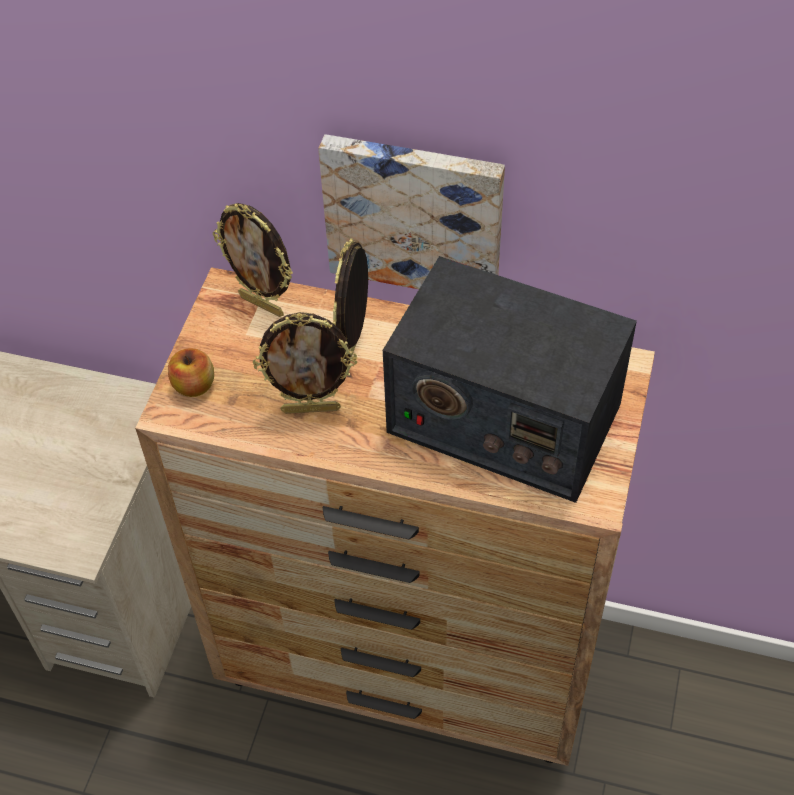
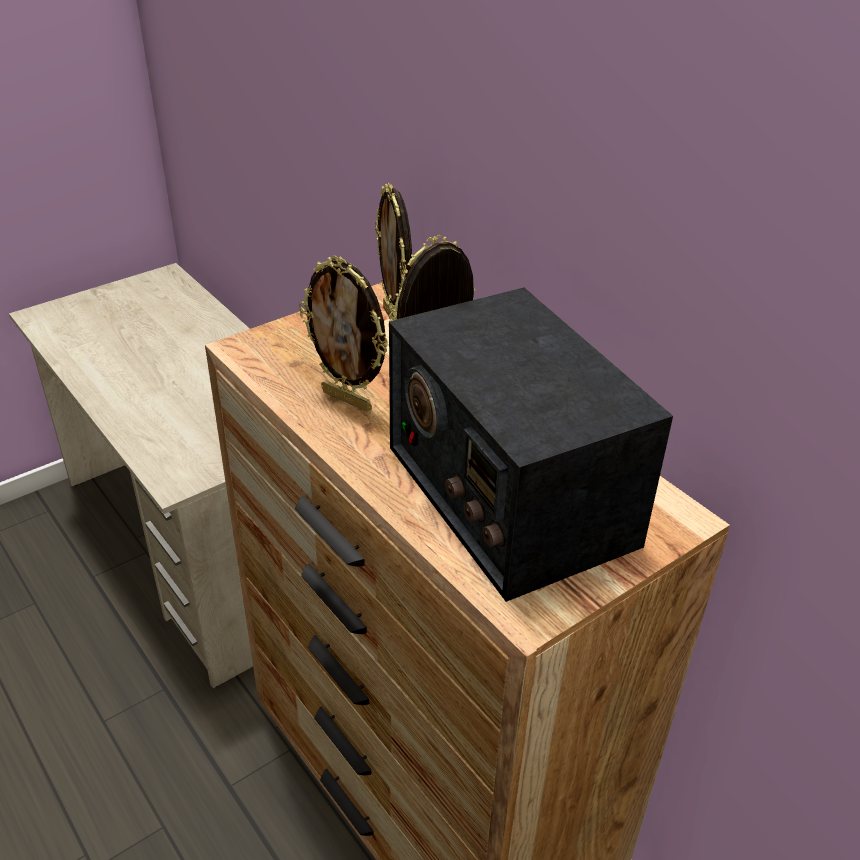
camera: 35 degrees right, 15 degrees down
(194, 385) = (279, 341): apple -> none
(414, 214) = (542, 260): picture -> none

